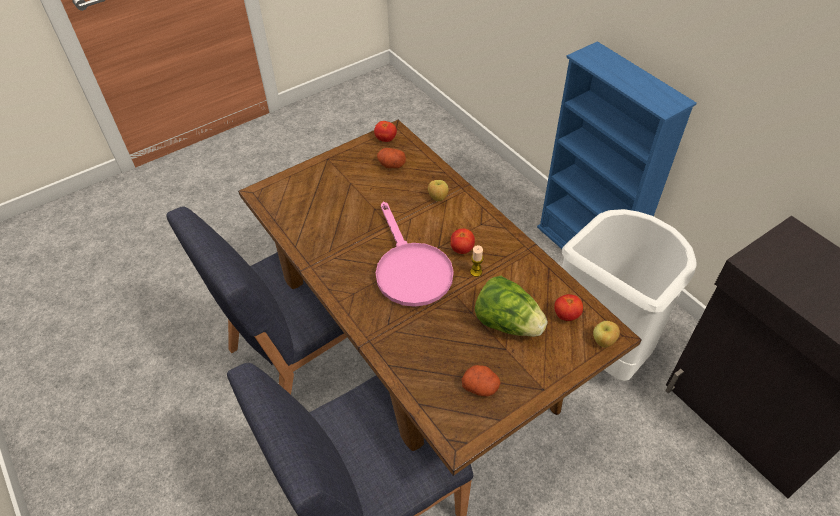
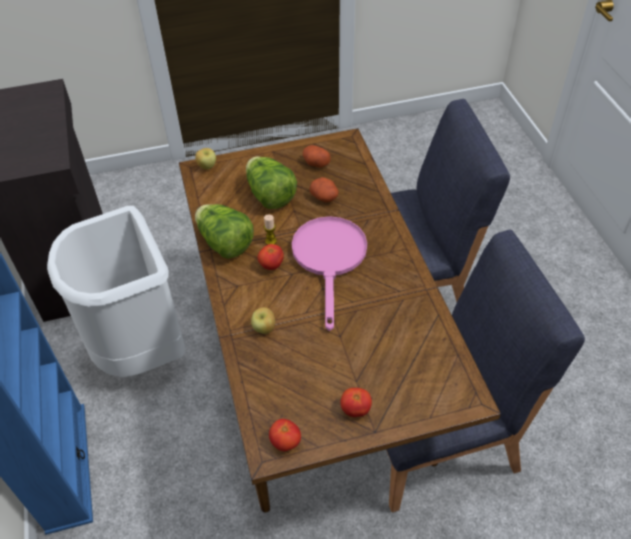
camera: 160 degrees left, 0 degrees up
(391, 164) = (296, 394): potato -> potato (325, 197)
(518, 257) = (225, 243): none -> lettuce
(566, 315) = (220, 189): tomato -> tomato (355, 409)

